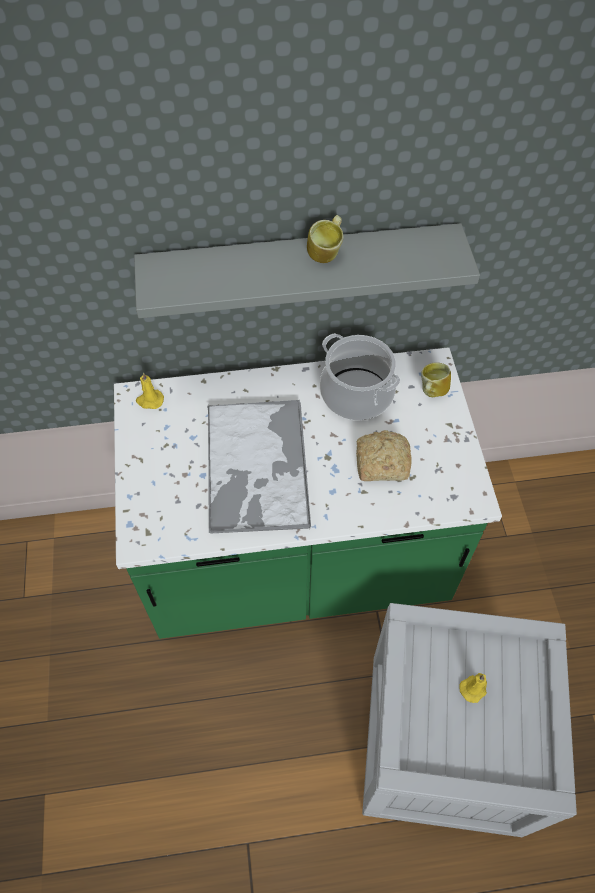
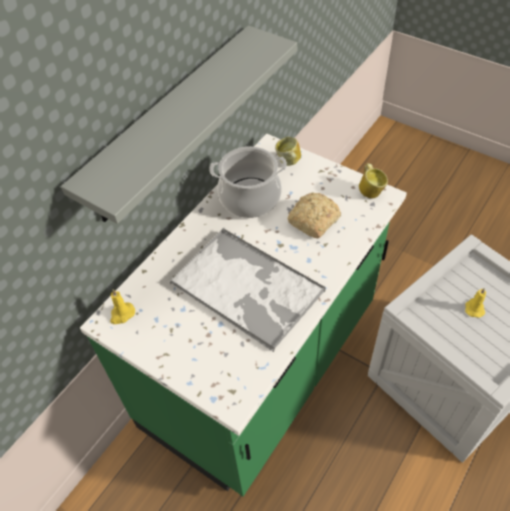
camera: 45 degrees left, 5 degrees down
(327, 254) = (195, 92): mug -> mug (370, 190)

